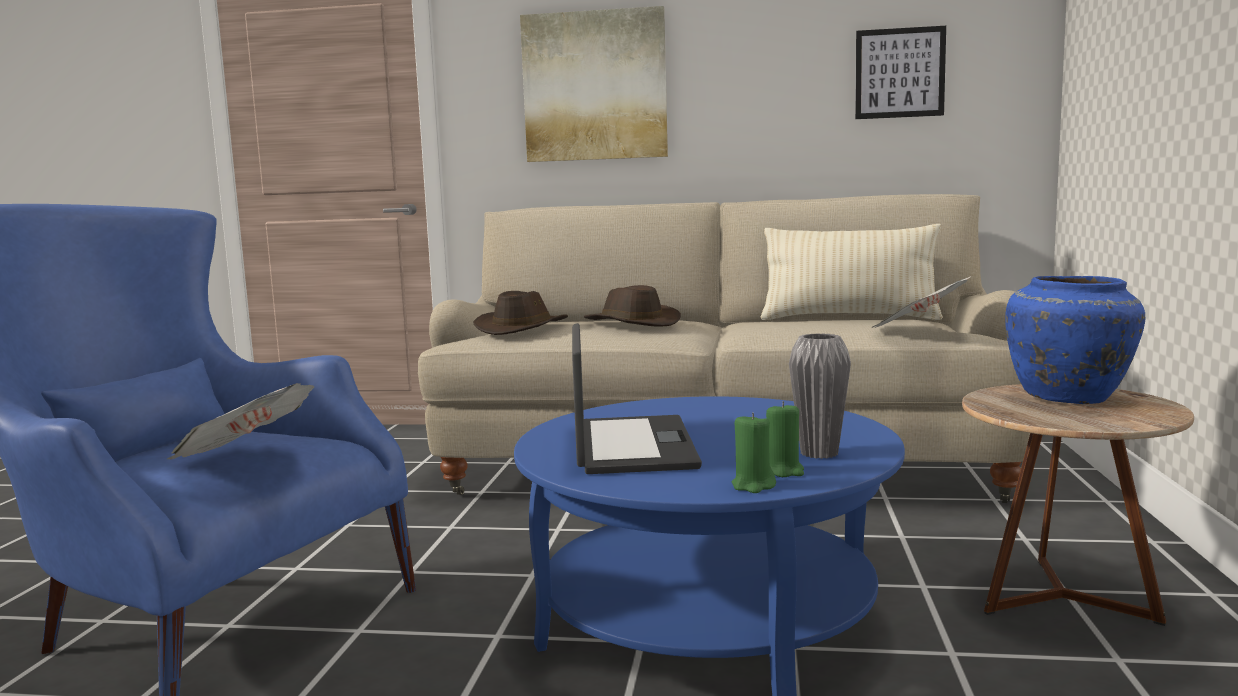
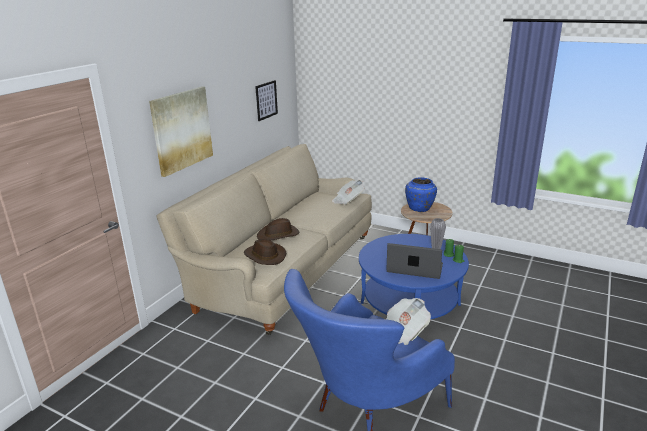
camera: 70 degrees left, 15 degrees up
(849, 318) = (307, 201): beige pillow -> none

